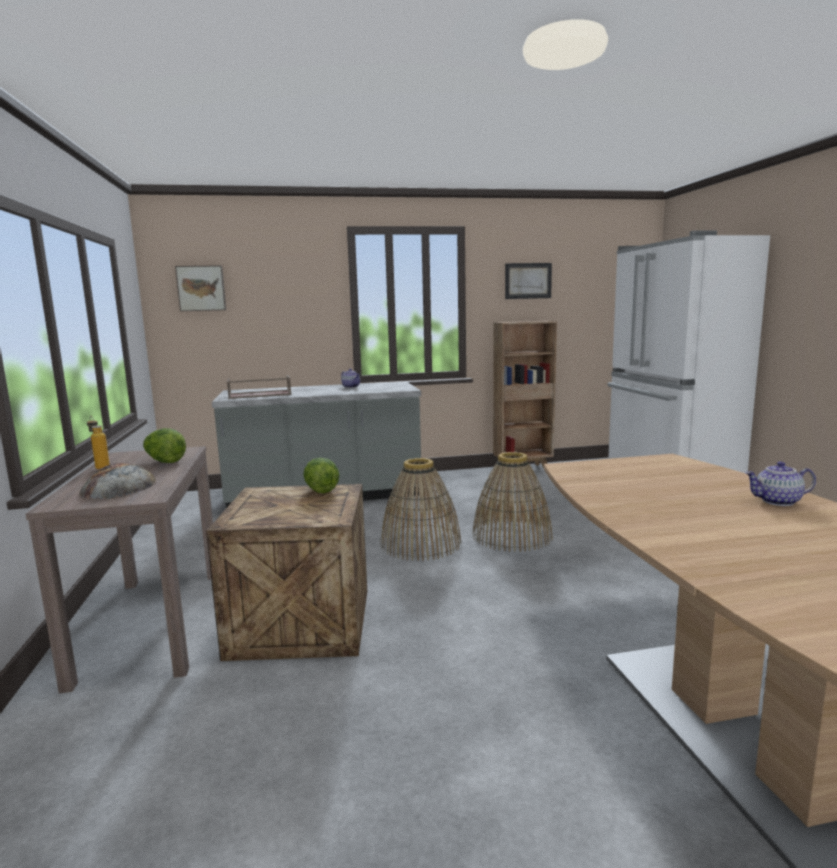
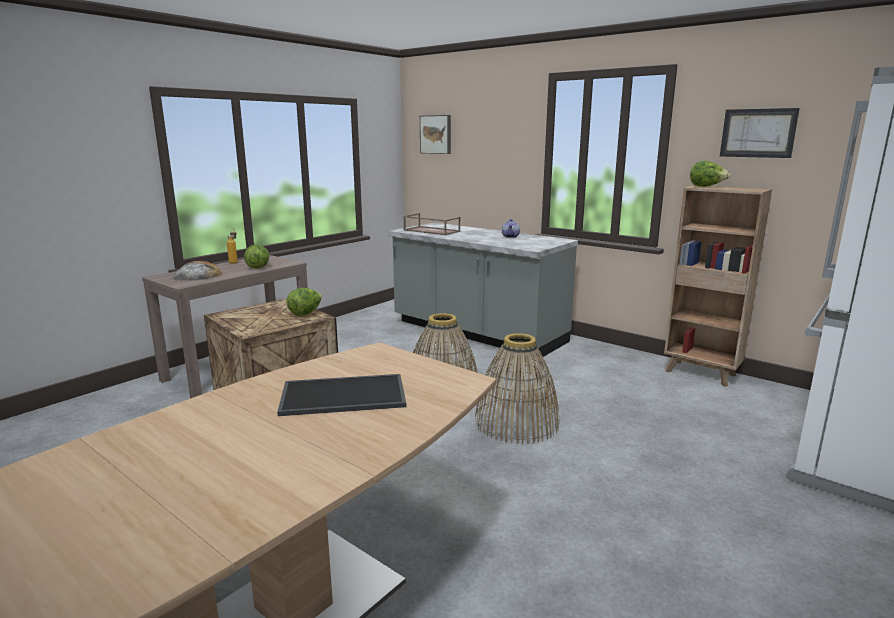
camera: 50 degrees right, 5 degrees up
(510, 321) = (707, 187): none -> lettuce
(670, 489) = (342, 396): none -> tray
(777, 502) = (341, 446): teapot -> none

